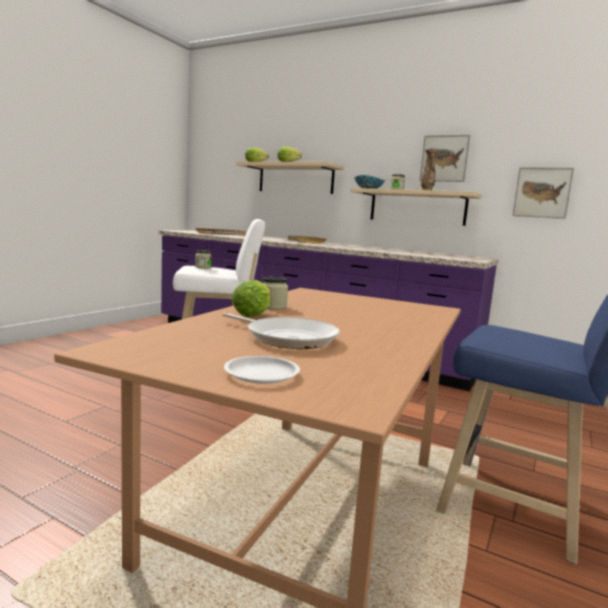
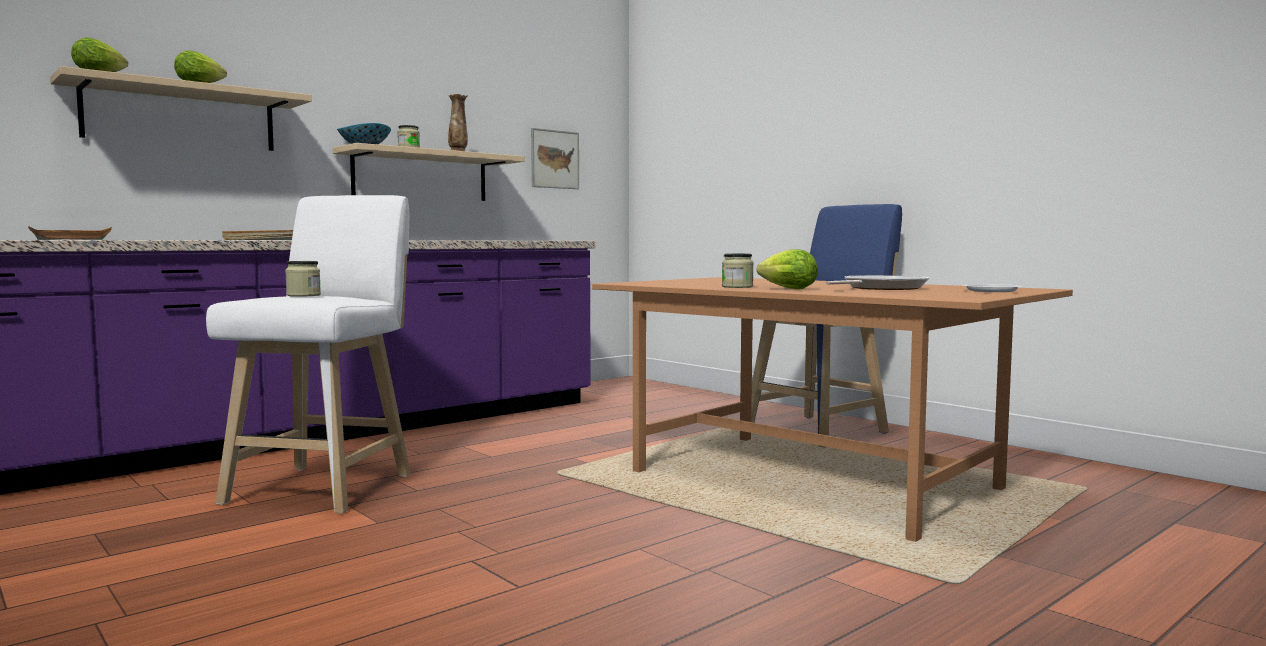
camera: 70 degrees left, 5 degrees down
(444, 158) = (447, 107): picture -> none

